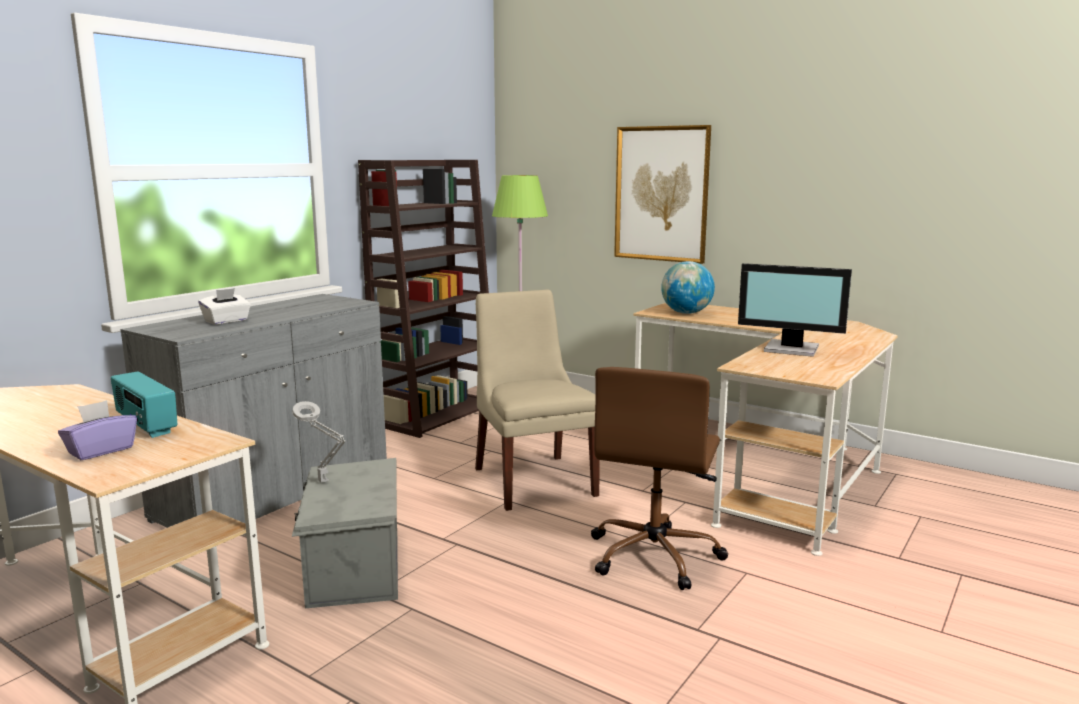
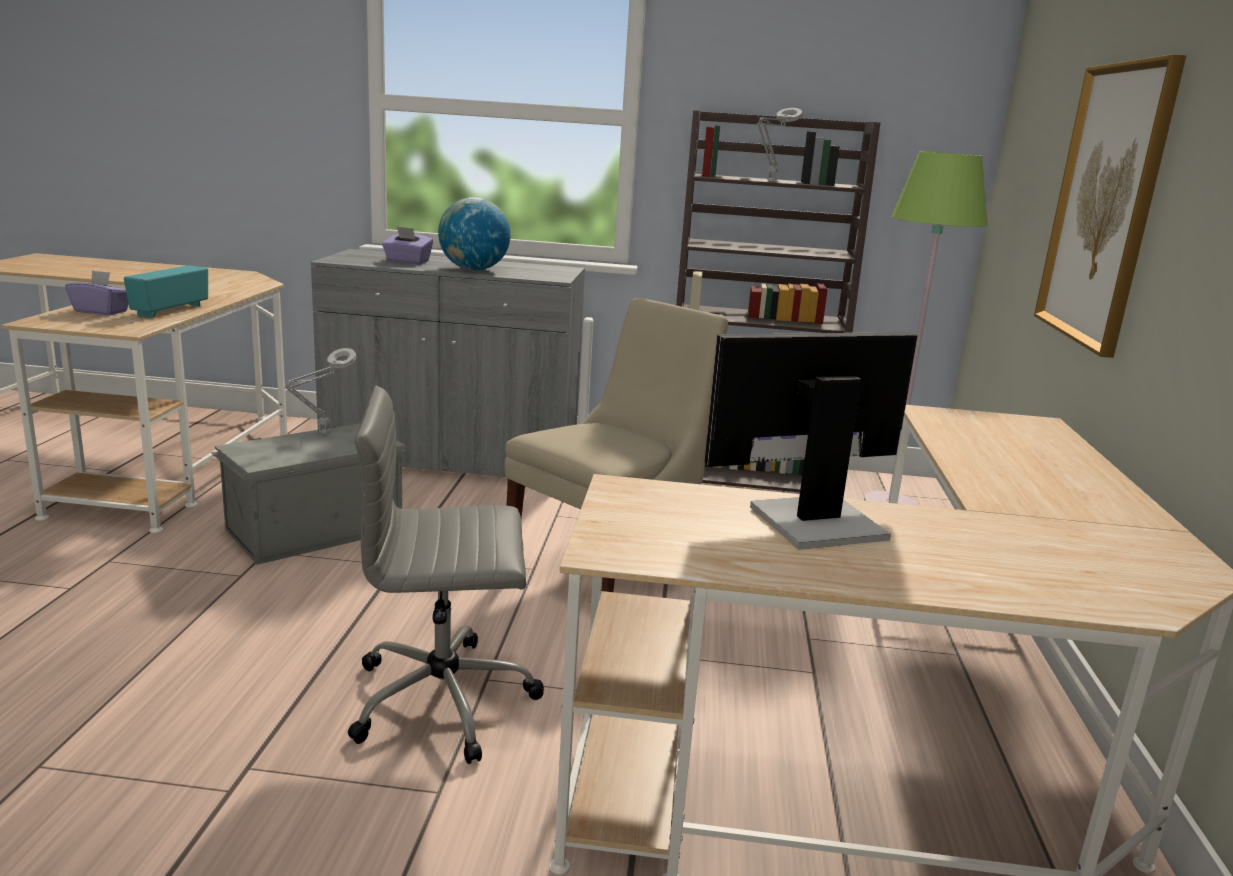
camera: 60 degrees right, 5 degrees up
(227, 321) = (407, 261): white tissue box -> purple tissue box
(428, 204) = (770, 181): none -> grey table lamp
(654, 555) = (446, 699): brown office chair -> grey office chair
(686, 313) = (972, 433): globe -> globe (473, 270)
(792, 349) = (812, 521): monitor -> monitor turned 75 degrees clockwise

